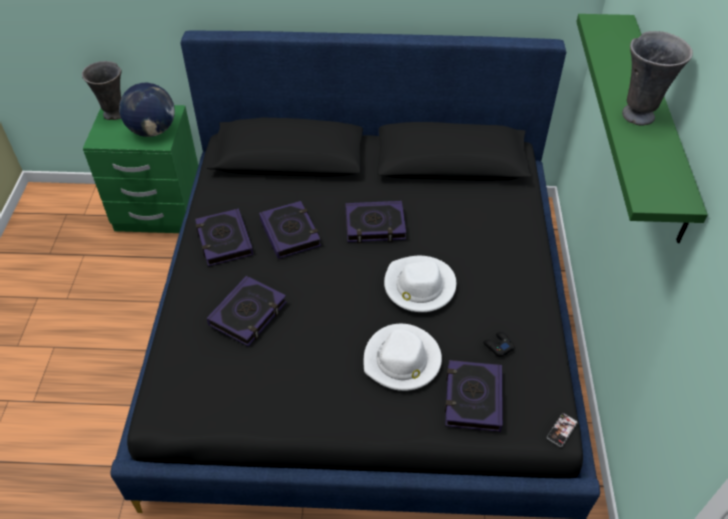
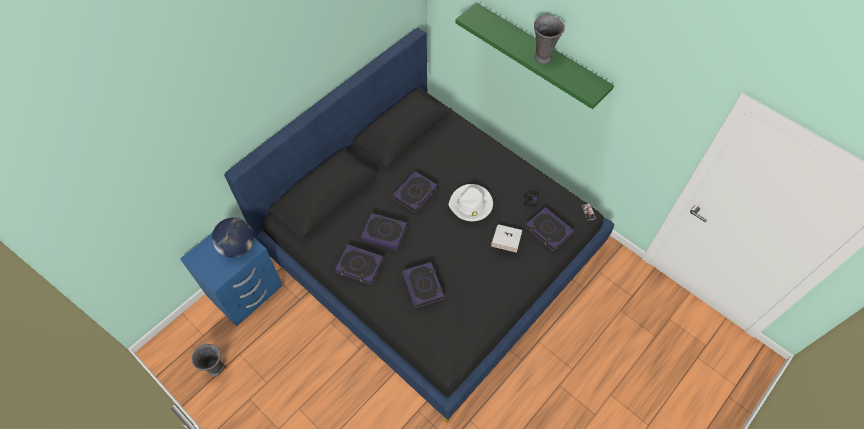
camera: 50 degrees left, 10 degrees up
(115, 114) = (199, 258): grey vase -> grey vase (217, 368)
(159, 212) = (246, 292): green nightstand -> blue nightstand
(402, 360) = (505, 242): white hat -> white book

